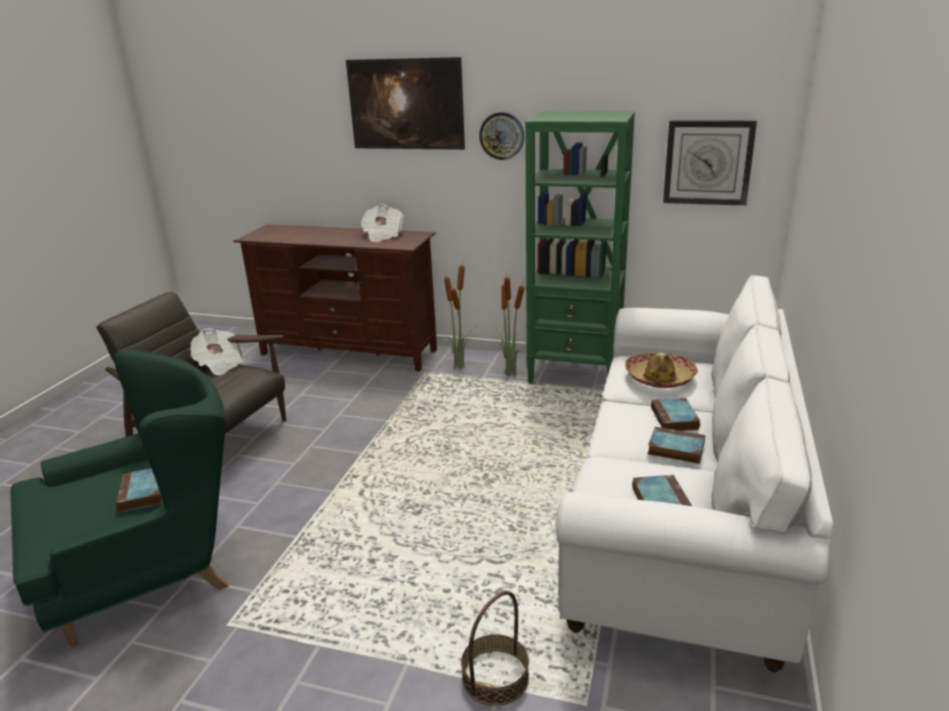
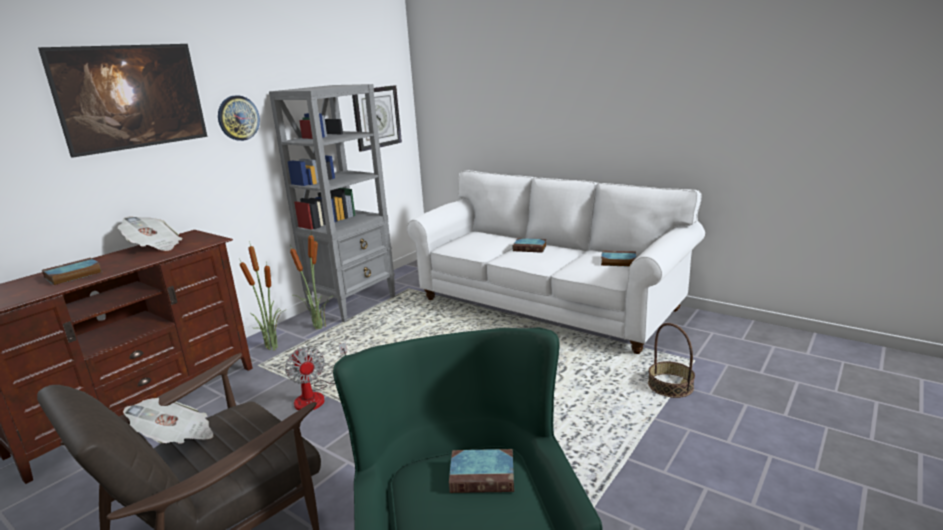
camera: 70 degrees left, 5 degrees down
(385, 416) = (316, 396): none -> fan
(575, 374) = (353, 303): green bookcase -> grey bookcase
(660, 378) = (482, 242): hat -> none
(674, 449) = (562, 253): book -> book (72, 275)

